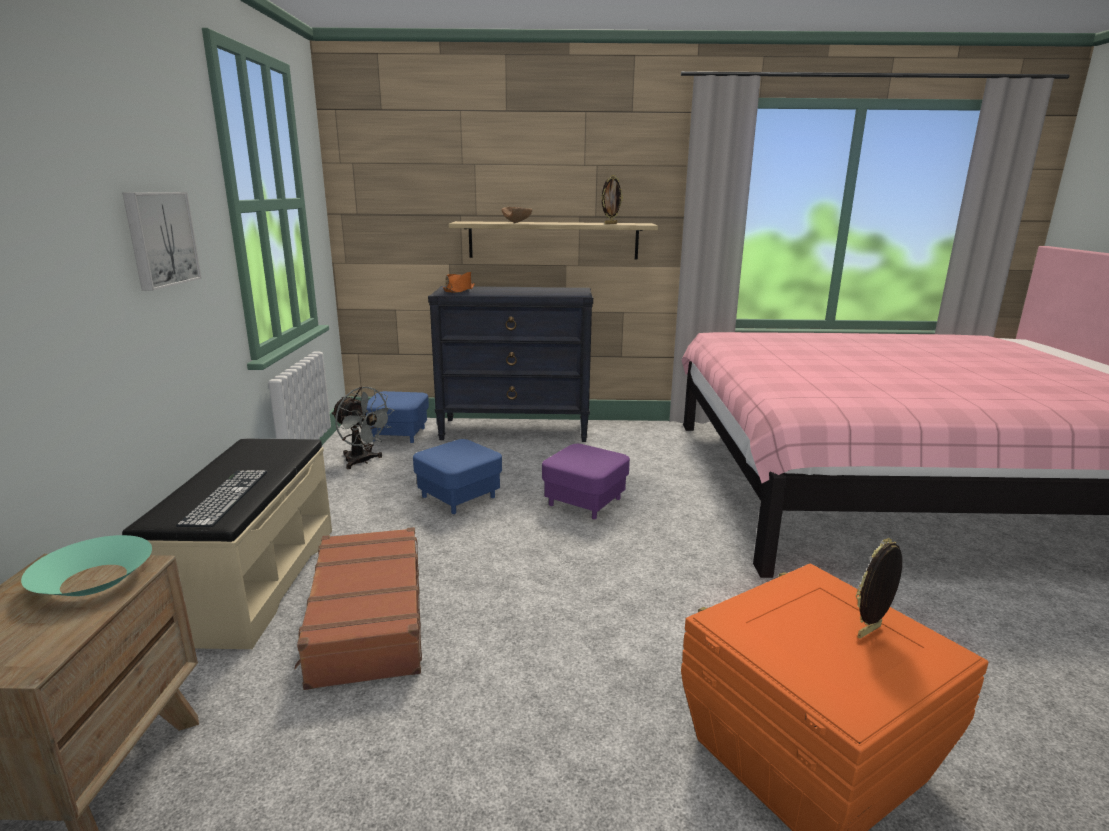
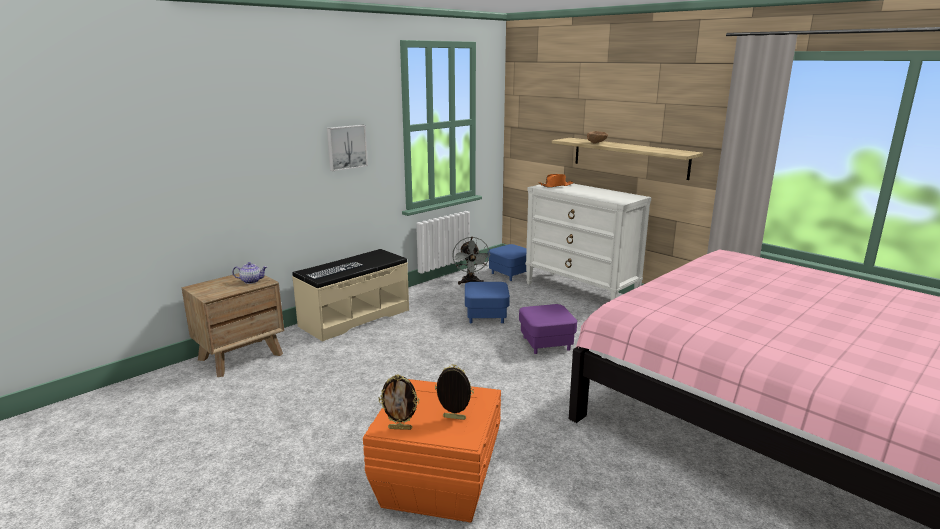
camera: 45 degrees right, 0 degrees up
(93, 579) = (251, 281): turquoise bowl -> teapot
(366, 619) = (369, 349): brown suitcase -> none
(515, 430) = (581, 291): black dresser -> white dresser
(610, 224) = (658, 150): picture frame -> picture frame (400, 428)

